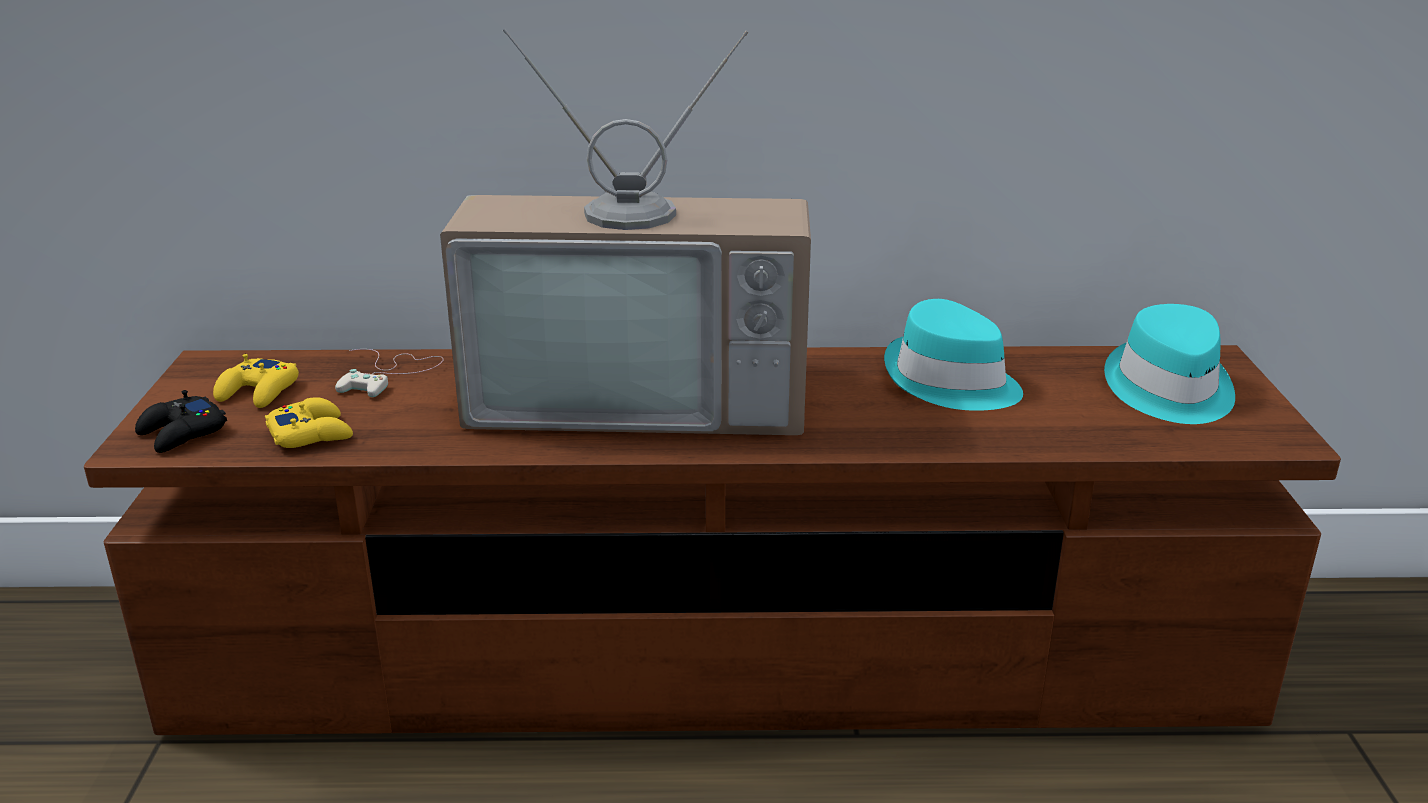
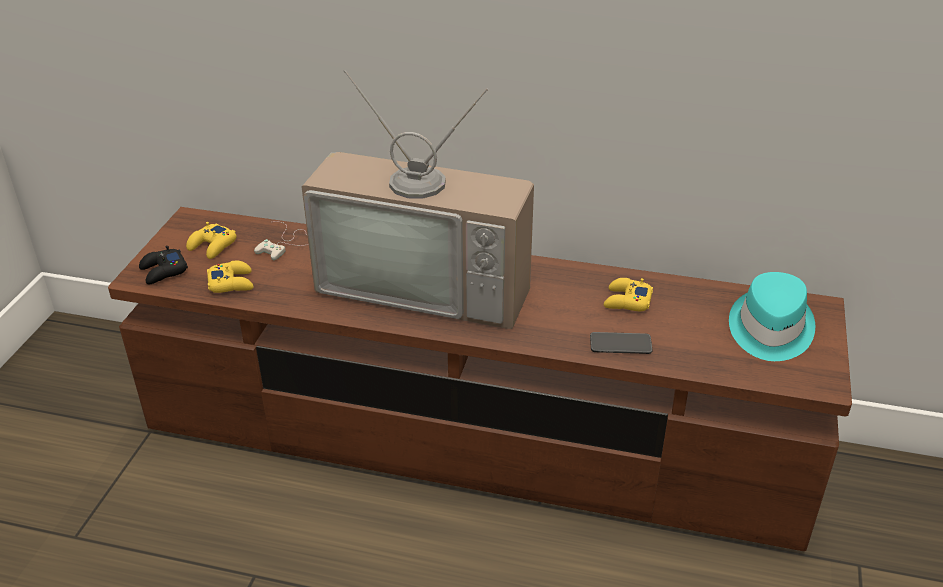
camera: 15 degrees right, 10 degrees up
(950, 382) = (627, 301): turquoise hat -> yellow game controller
(975, 432) = (620, 344): none -> phone

